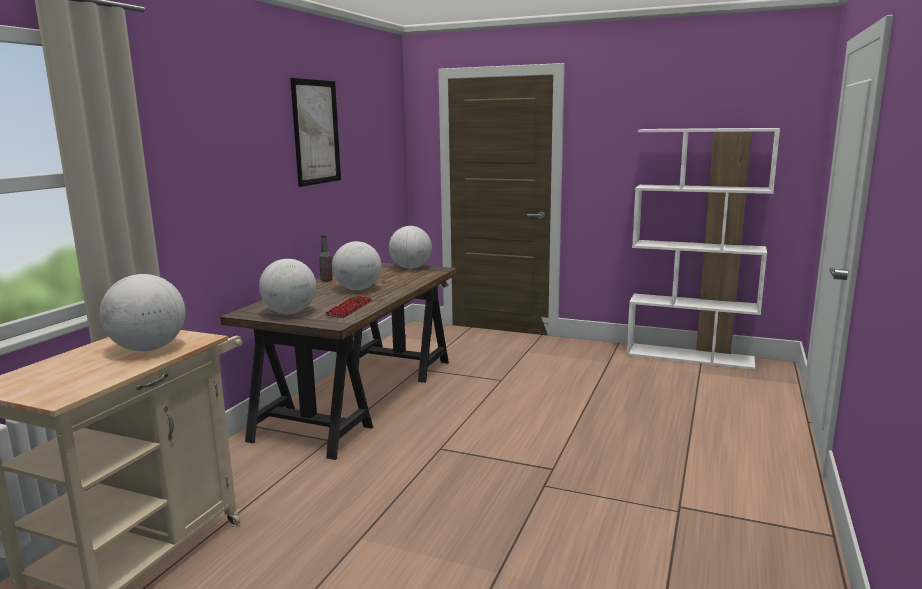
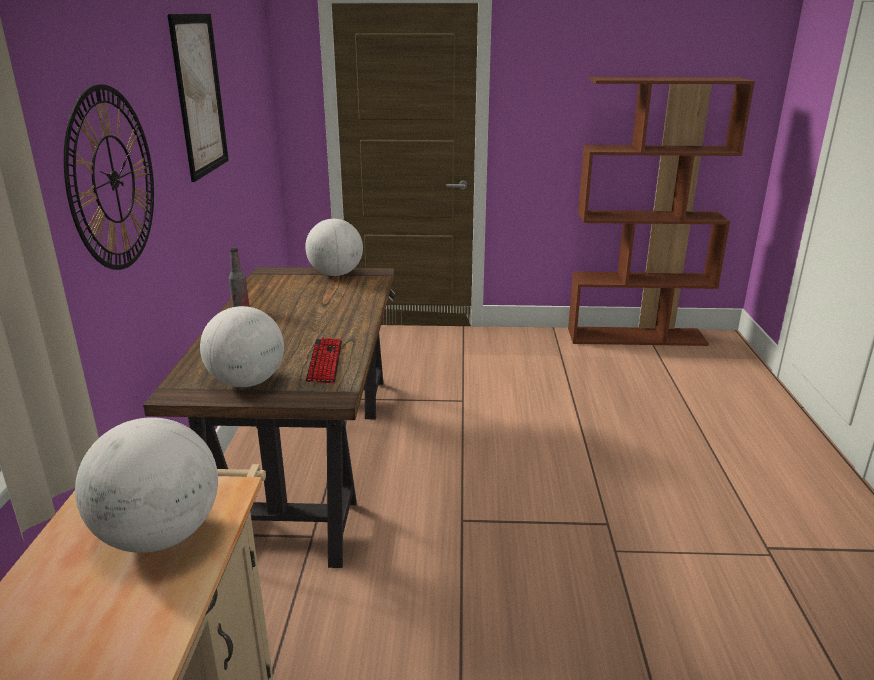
camera: 20 degrees left, 10 degrees up
(221, 169) = (113, 179): none -> wall clock
(358, 289) = (302, 322): globe -> none
(690, 356) = (636, 336): white bookcase -> brown bookcase

